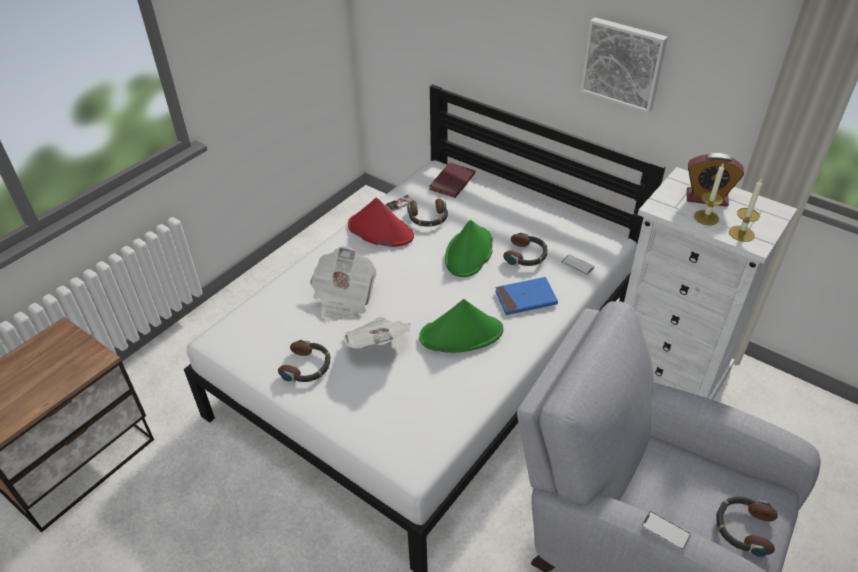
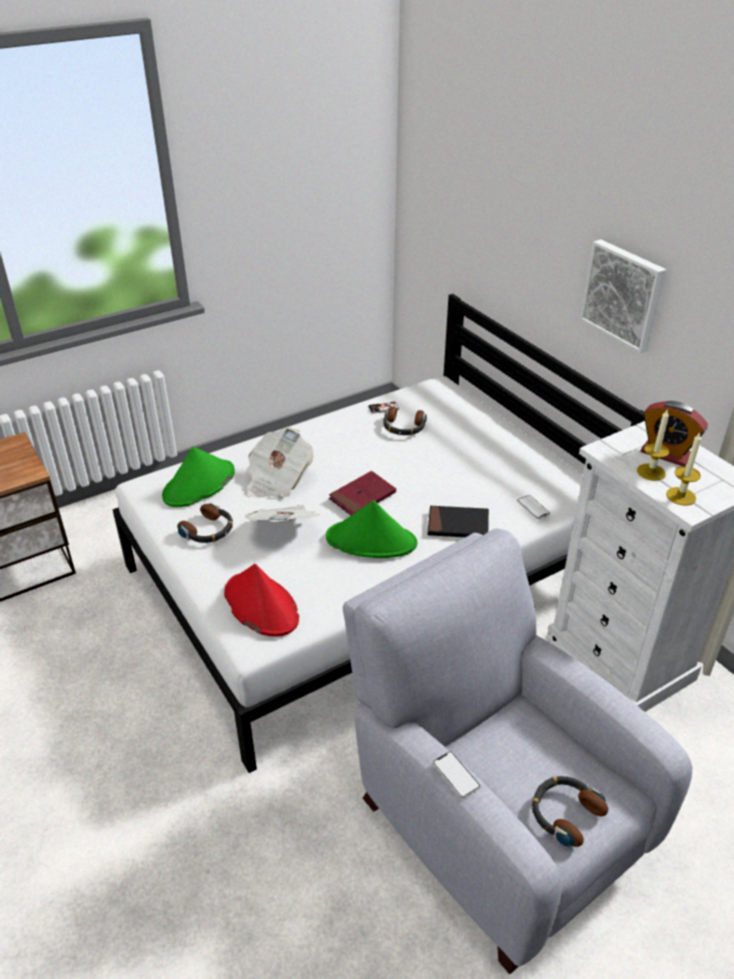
camera: 20 degrees right, 5 degrees down
(380, 231) = (348, 428): red hat -> red hat (260, 605)
(452, 182) = (448, 400): red book -> red book (362, 496)
(469, 253) = (425, 468): green hat -> green hat (199, 484)
(525, 298) = (458, 525): blue book -> black book
(526, 255) = (483, 485): headphones -> none

